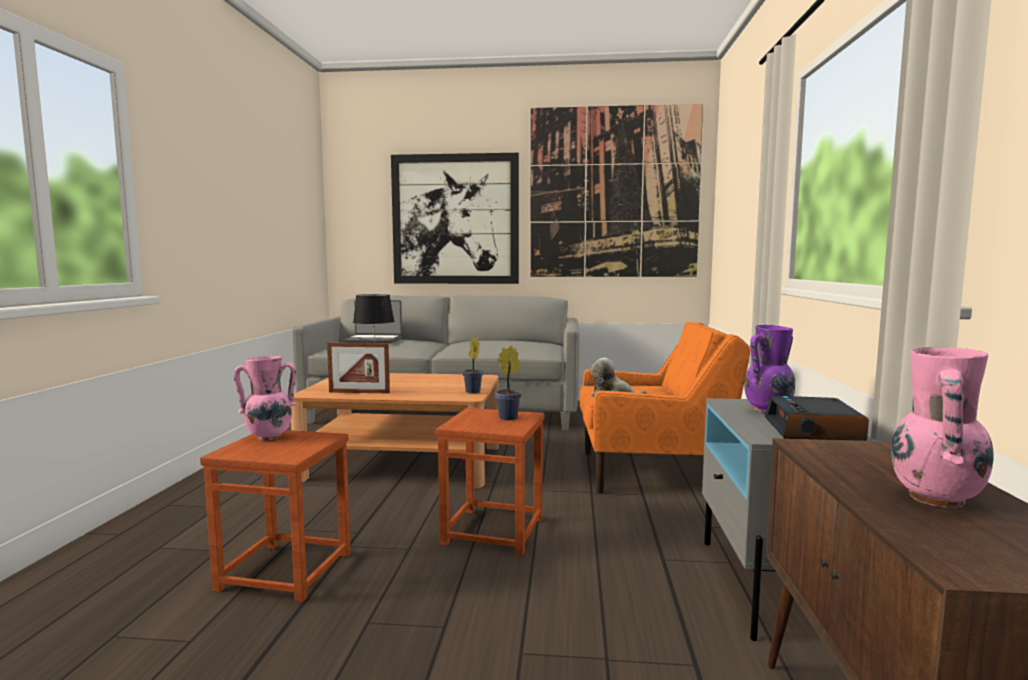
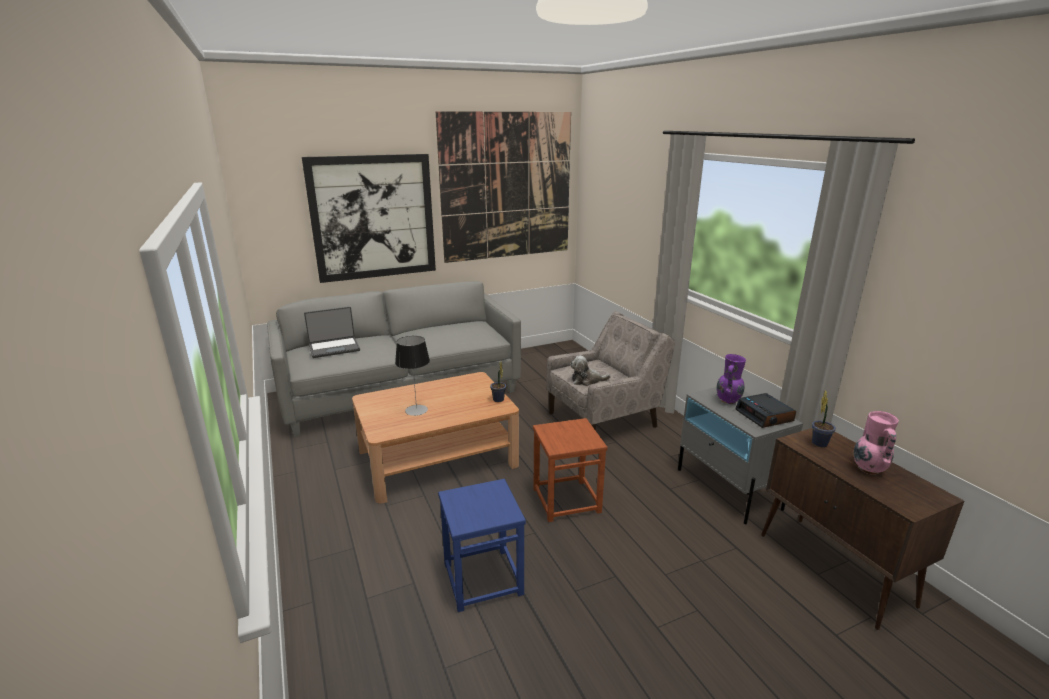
camera: 30 degrees left, 15 degrees up
(268, 437) = (460, 500): pink vase -> none
(286, 570) = (483, 578): brown stool -> blue stool
(359, 392) = (417, 422): picture frame -> none
(510, 417) = (575, 429): potted plant -> potted plant (819, 442)
(652, 472) = (603, 420): orange armchair -> beige armchair

